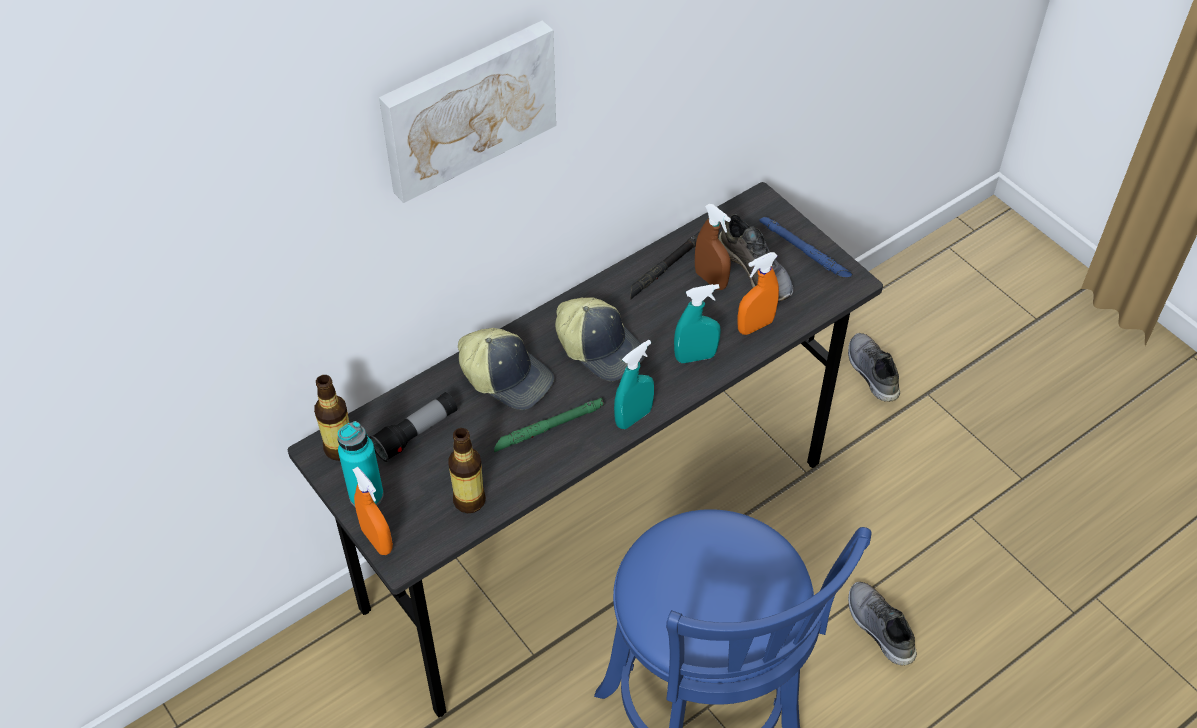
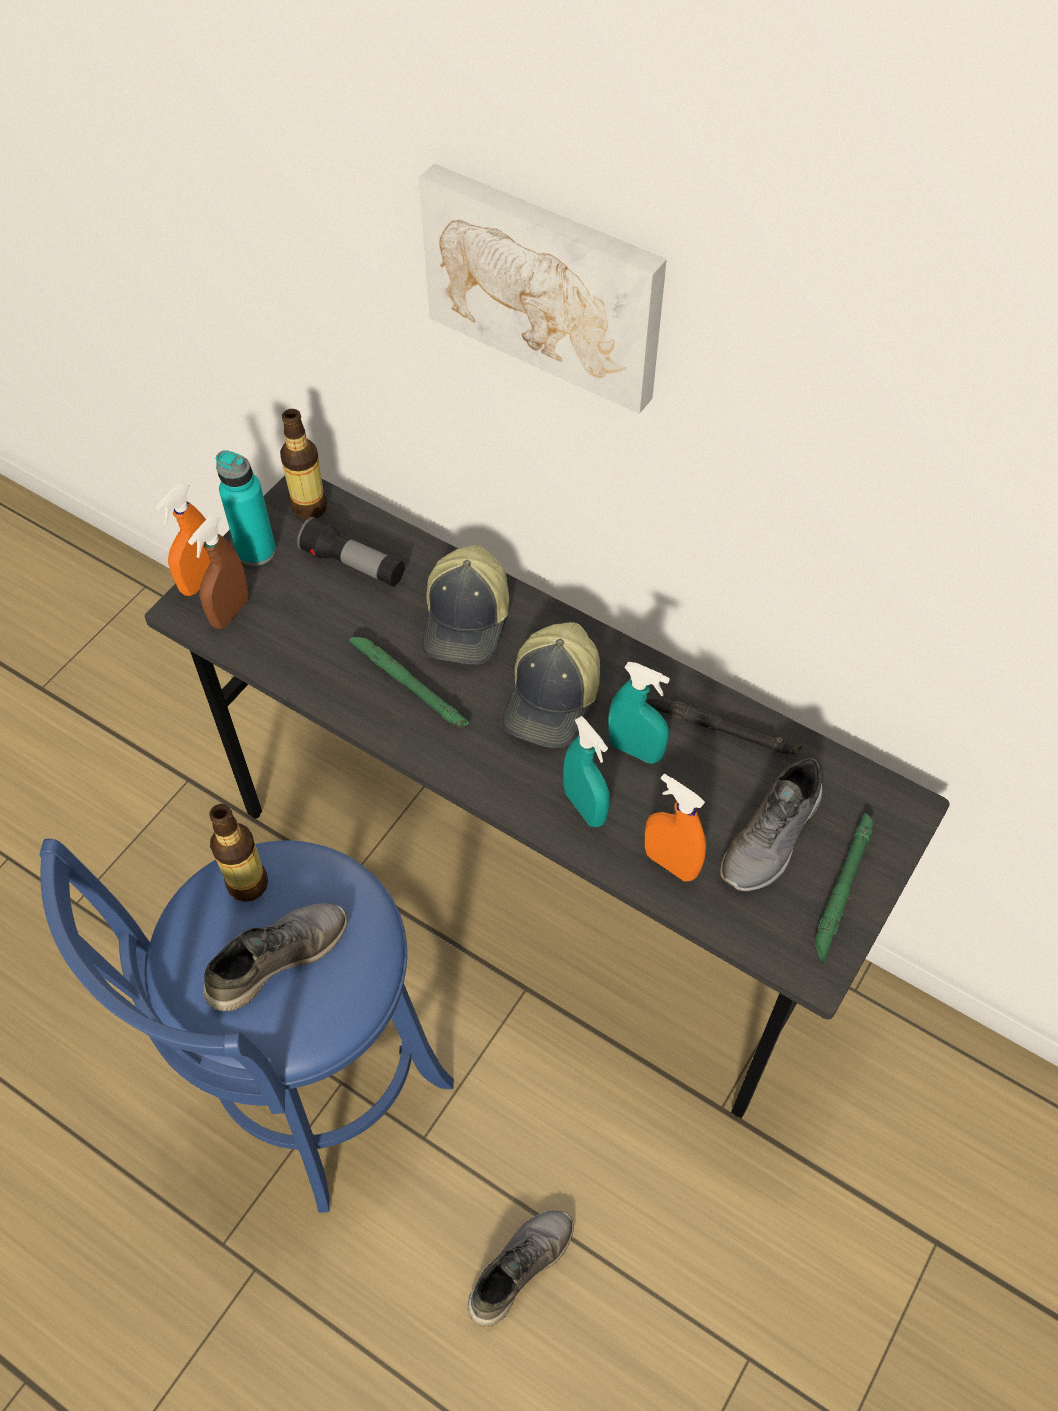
camera: 70 degrees right, 5 degrees up
(469, 501) = (278, 643): bottle -> bottle (247, 884)
(633, 417) = (457, 767): turquoise spray bottle -> turquoise spray bottle (635, 750)
(710, 280) = (727, 787): brown spray bottle -> brown spray bottle (230, 612)
(804, 251) = (842, 889): blue flashlight -> green flashlight
(871, 372) = (932, 1151): grey shoe -> grey shoe (276, 957)

